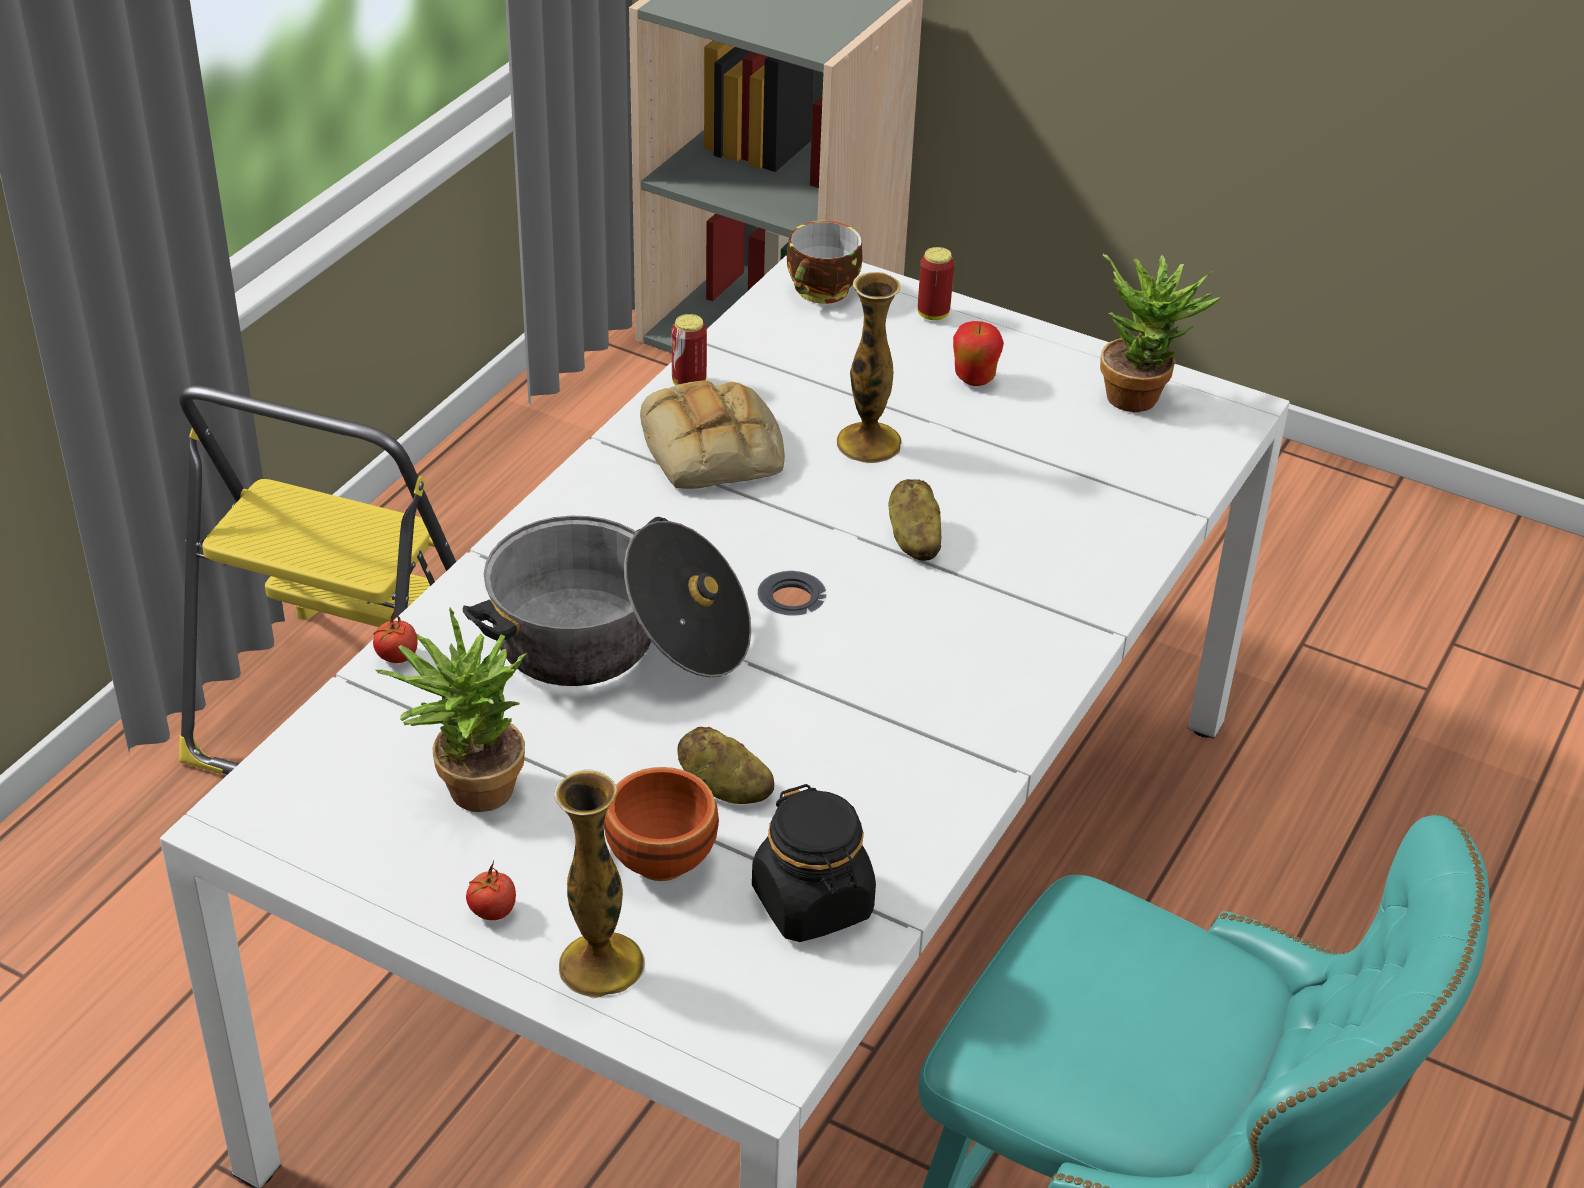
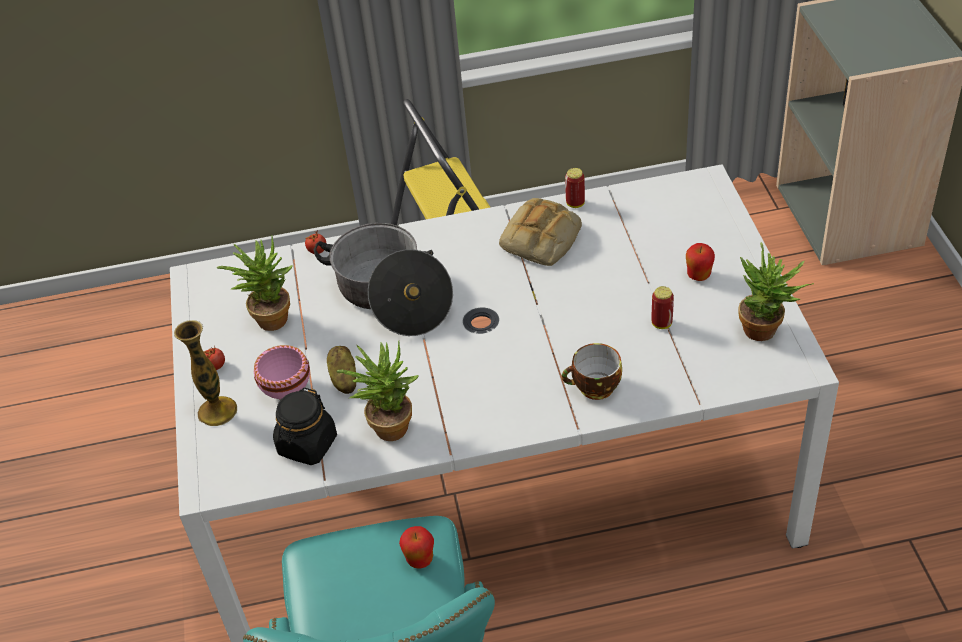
camera: 55 degrees right, 5 degrees up
(662, 862) = (285, 390): brown bowl -> pink bowl
(822, 292) = (694, 194): cup -> cup (594, 388)
(868, 442) = (607, 276): vase -> none
(878, 795) = (388, 424): none -> potted plant
(913, 539) = (560, 330): potato -> none
(933, 314) = (728, 233): can -> can (661, 323)
(1133, 939) = (420, 559): none -> apple

